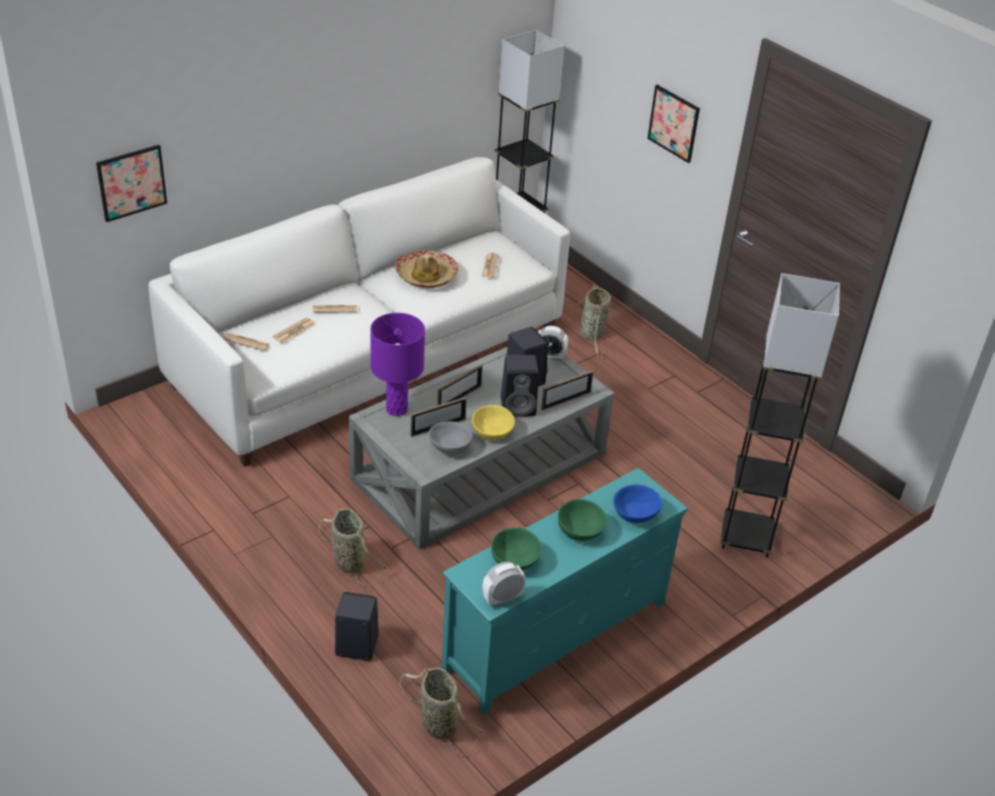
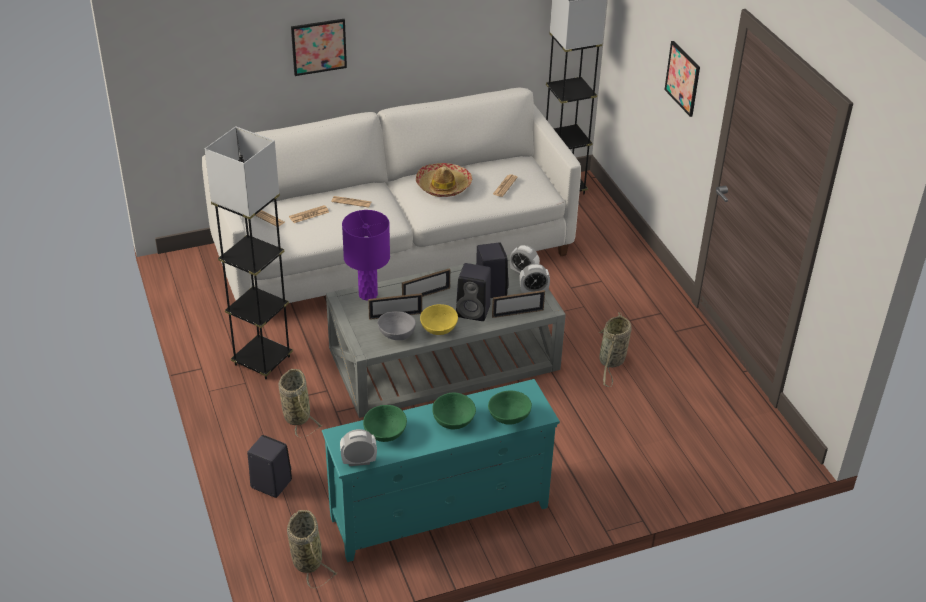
camera: 20 degrees right, 0 degrees up
(131, 182) = (190, 70): picture -> picture (319, 46)
(570, 374) = (533, 291): none -> alarm clock
(592, 335) = (601, 264): basket -> basket (611, 362)
(636, 514) = (510, 417): blue bowl -> green bowl
(746, 537) = (654, 467): grey floor lamp -> grey floor lamp (262, 361)

